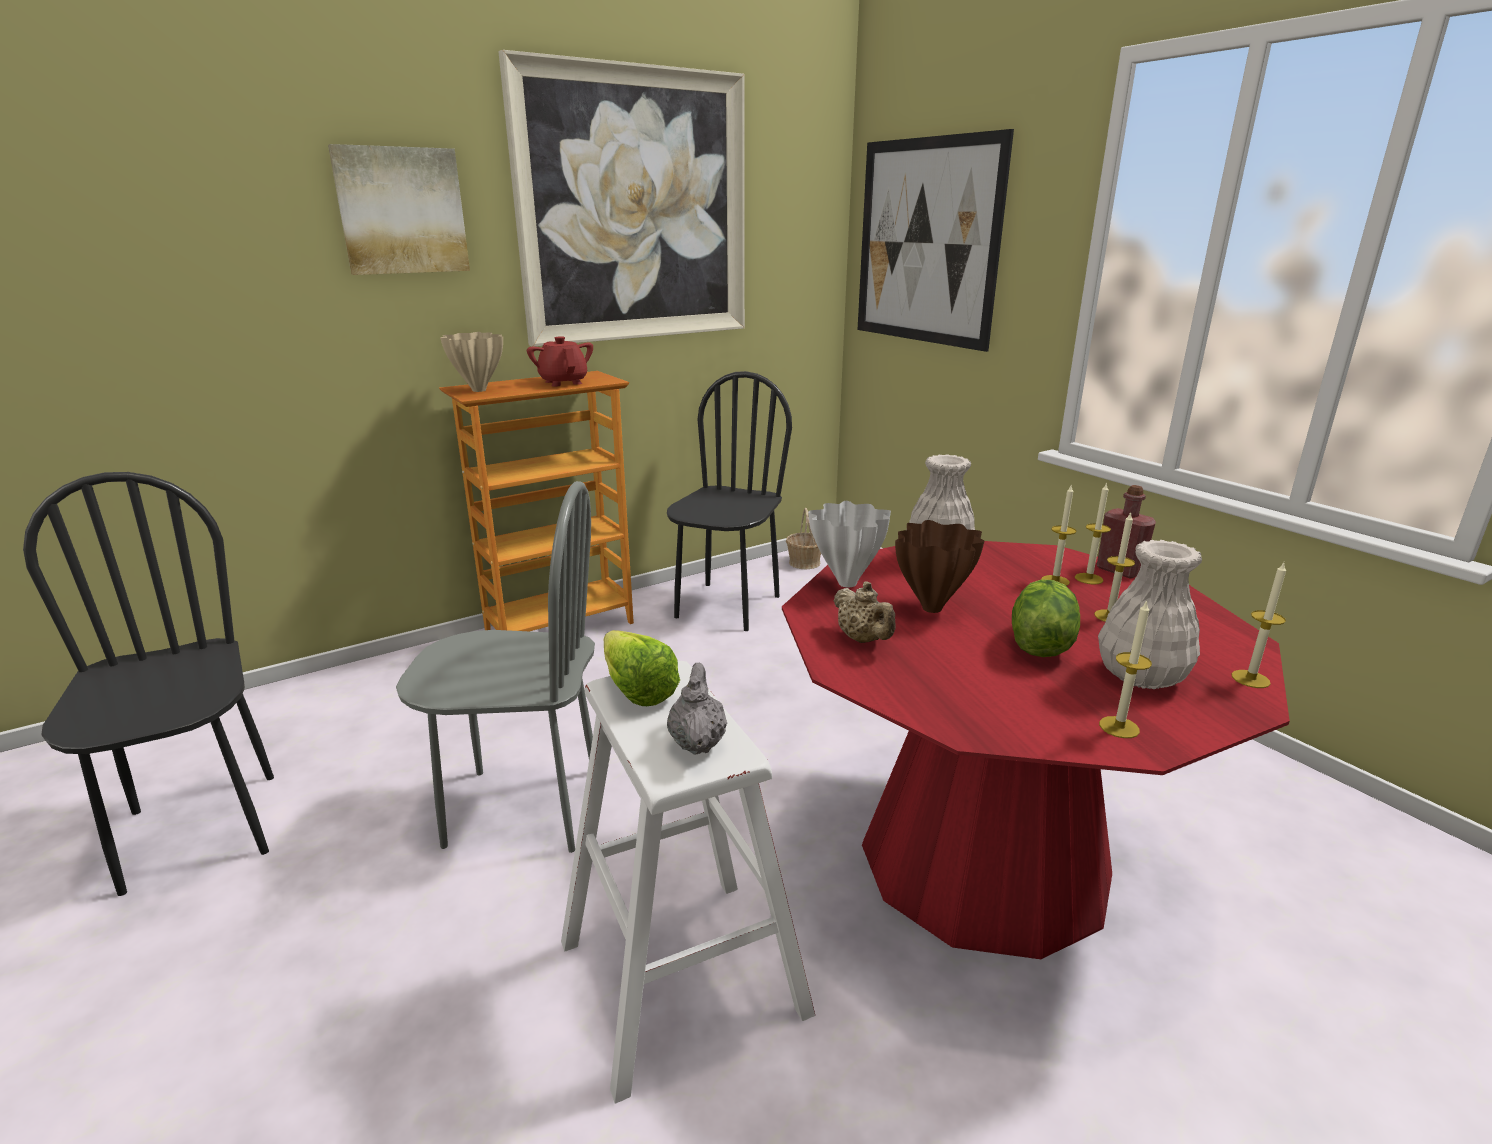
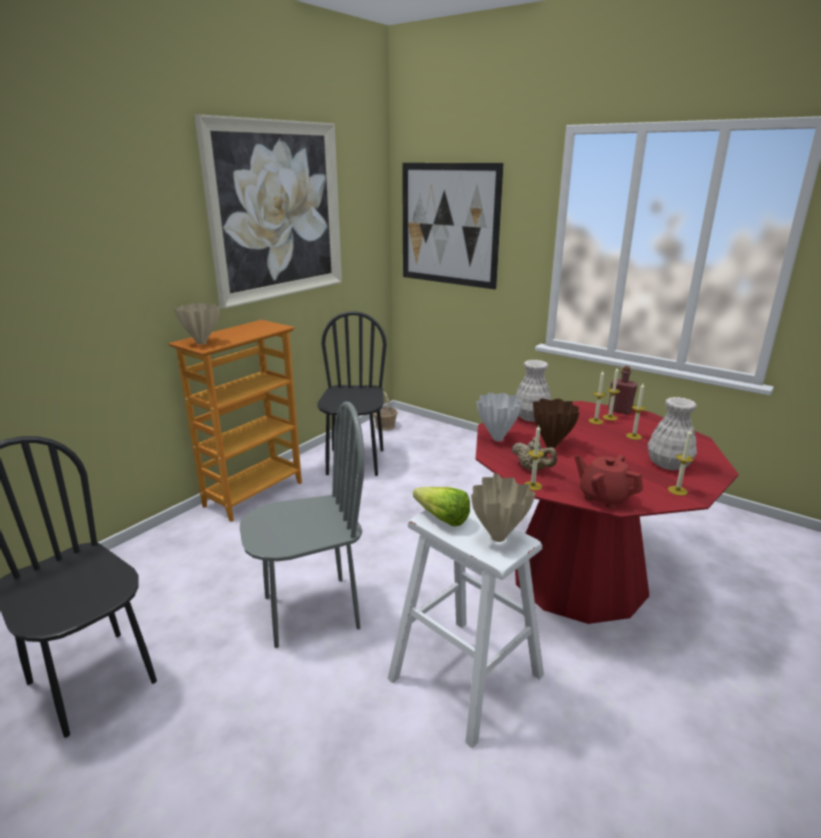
camera: 20 degrees left, 0 degrees up
(401, 211) = (139, 225): picture -> none
(563, 382) = (251, 331): red teapot -> red teapot (604, 497)
(697, 742) = (498, 538): grey teapot -> beige vase
(1039, 644) = (614, 456): lettuce -> none
(1250, 679) = (711, 457): candle -> candle (532, 486)

